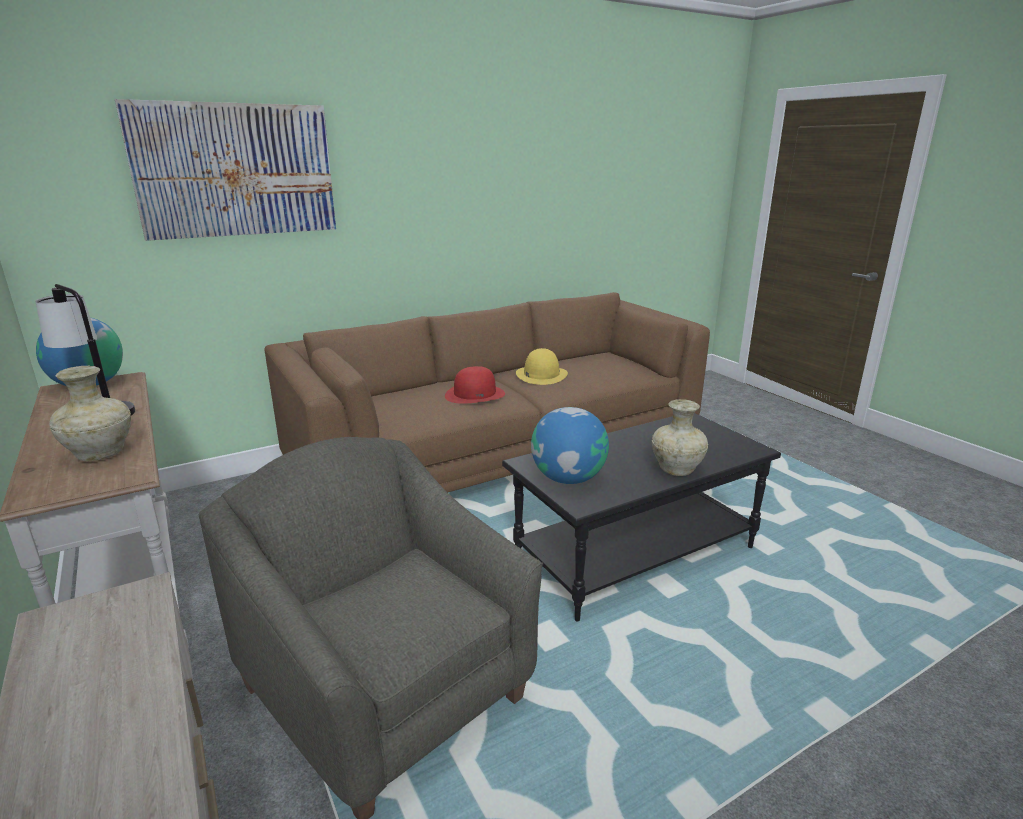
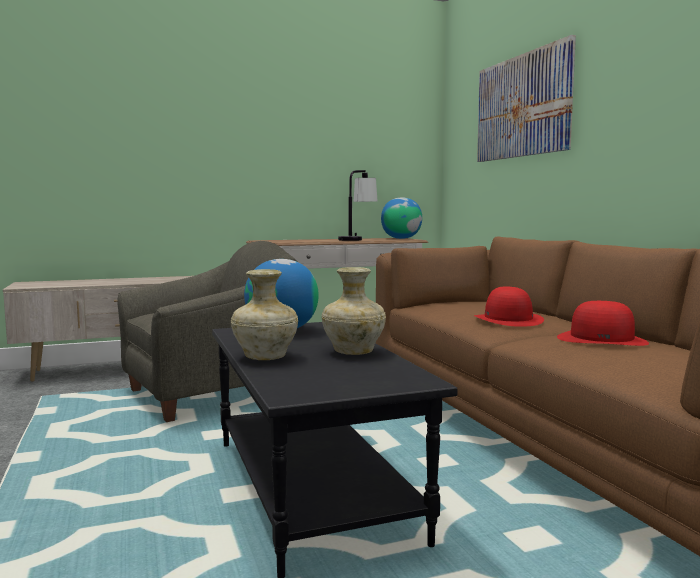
camera: 100 degrees right, 15 degrees down
(99, 454) = (296, 241): beige vase -> beige vase (353, 352)
(541, 375) = (602, 339): yellow hat -> red hat

